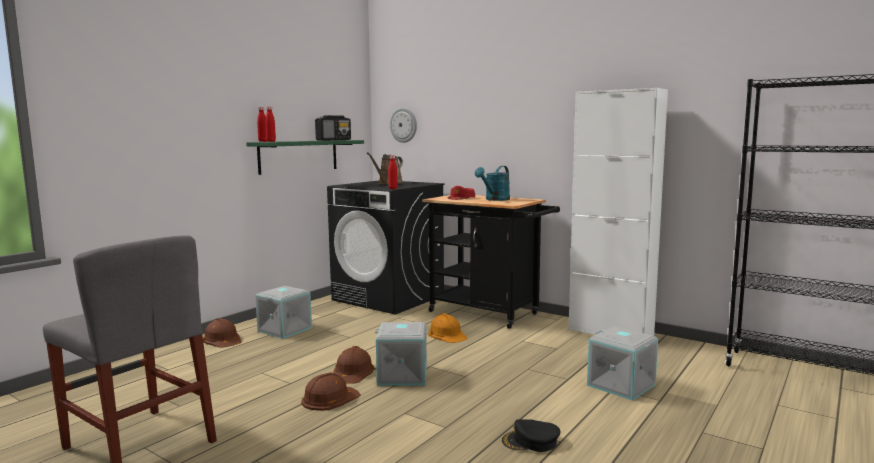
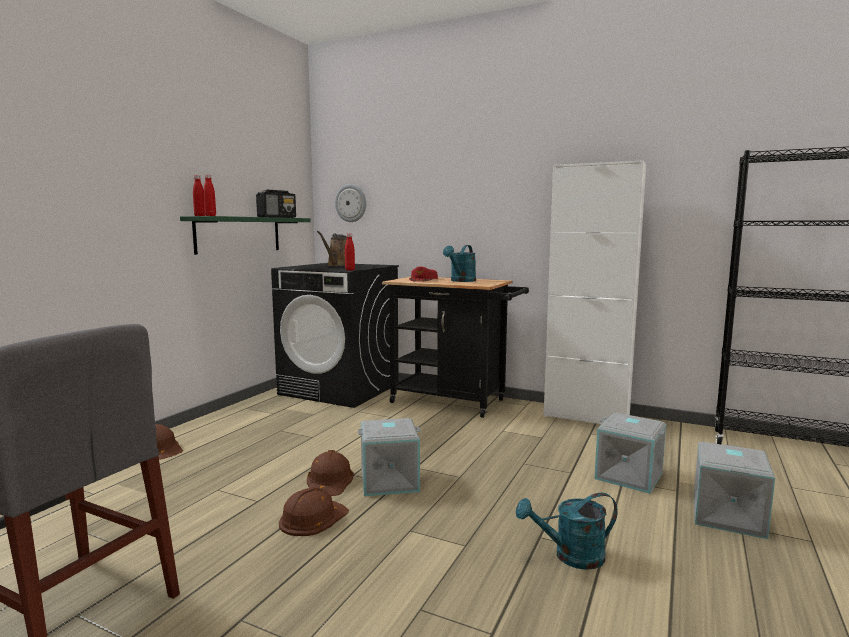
camera: 10 degrees left, 0 degrees up
(284, 329) = (231, 432): grey storage box -> grey storage box (726, 515)
(447, 334) = (420, 428): orange hard hat -> none
(530, 442) = (570, 556): black cap -> turquoise watering can

